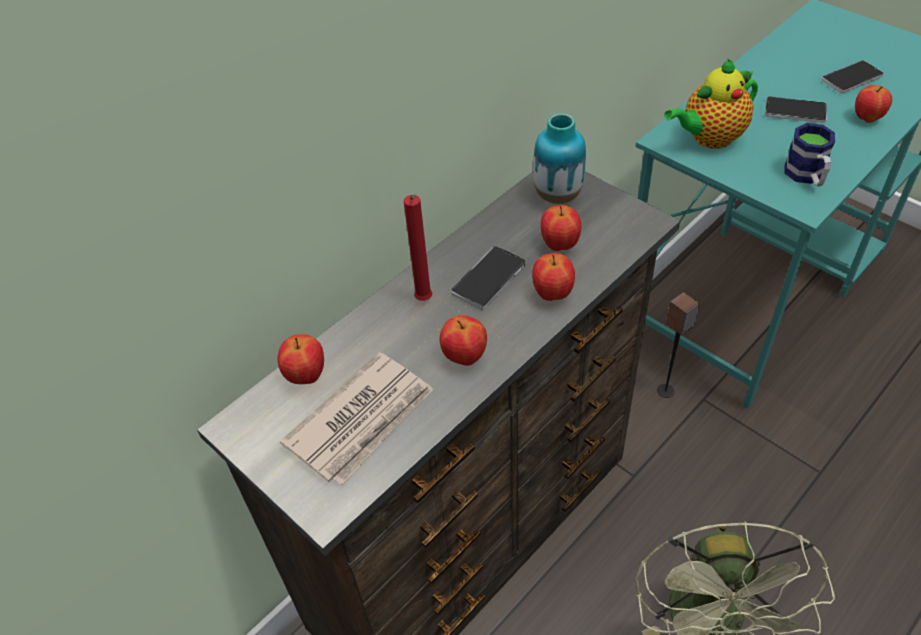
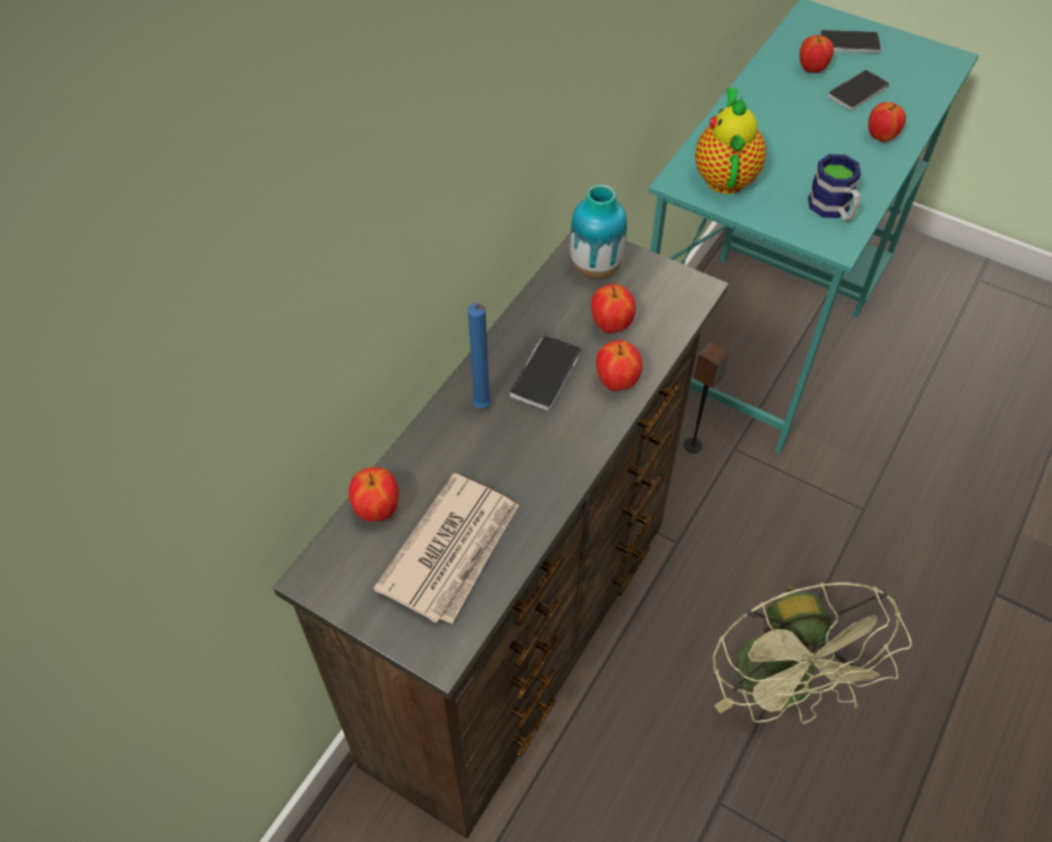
camera: 15 degrees left, 5 degrees up
(424, 301) = (483, 408): red candle -> blue candle
(464, 357) = (542, 465): apple -> apple (812, 69)
(709, 138) = (725, 176): teapot -> teapot turned 135 degrees clockwise
(795, 111) = (807, 136): phone -> phone (849, 43)

